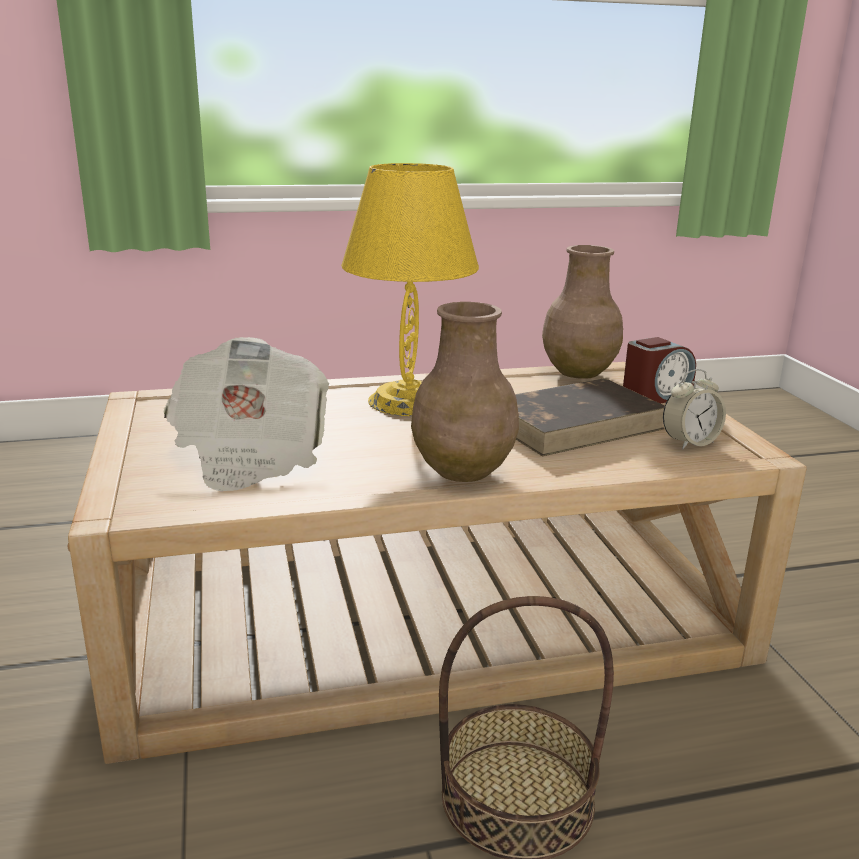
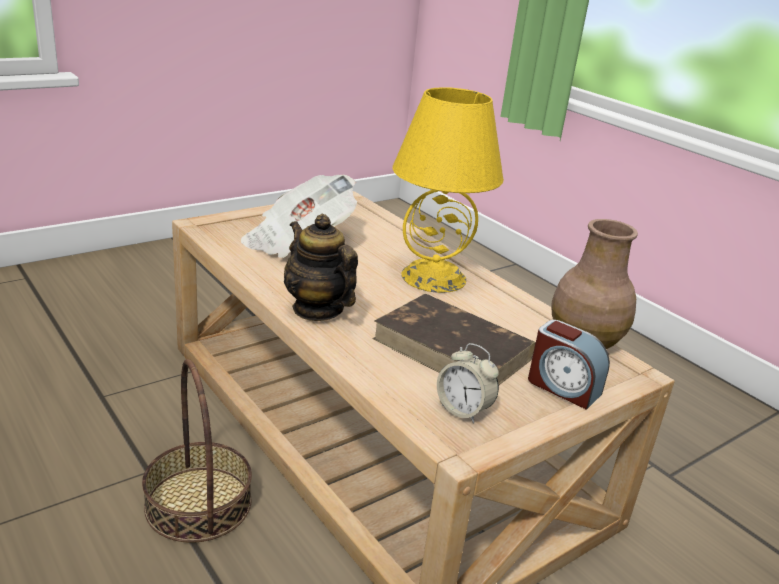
camera: 65 degrees right, 5 degrees up
(464, 470) = (317, 309): brown vase -> teapot

